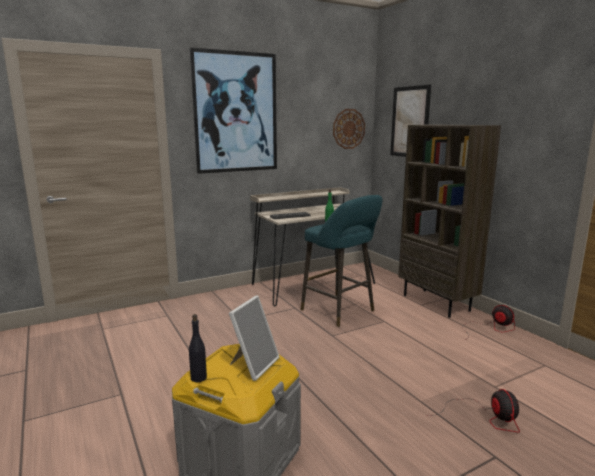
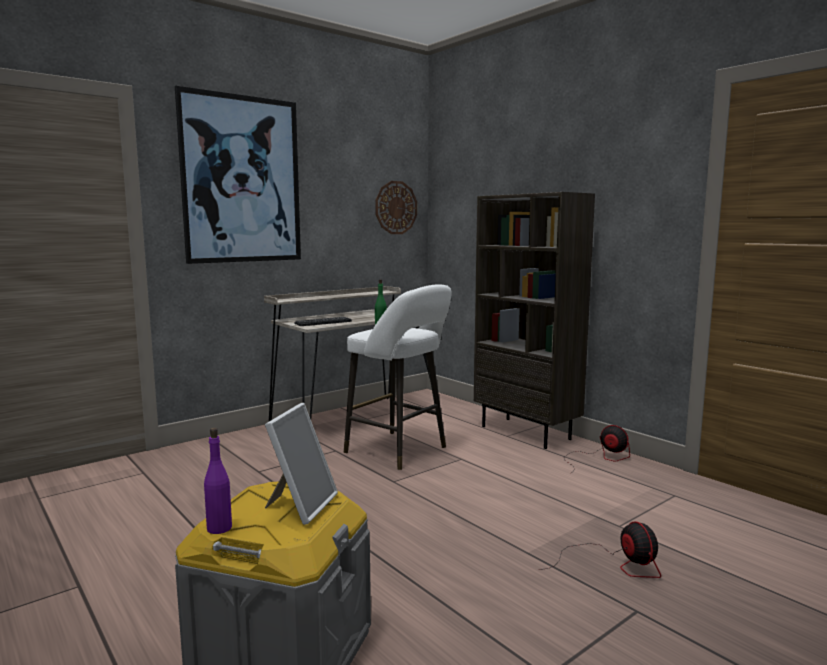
camera: 10 degrees left, 5 degrees down
(198, 378) = (219, 528): black bottle -> purple bottle
(340, 311) = (400, 451): turquoise stool -> white stool
(410, 122) = (476, 197): picture -> none

